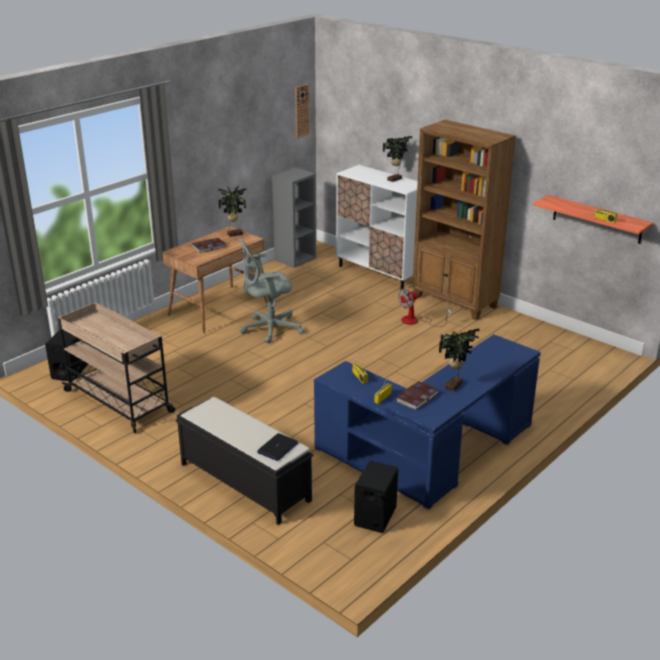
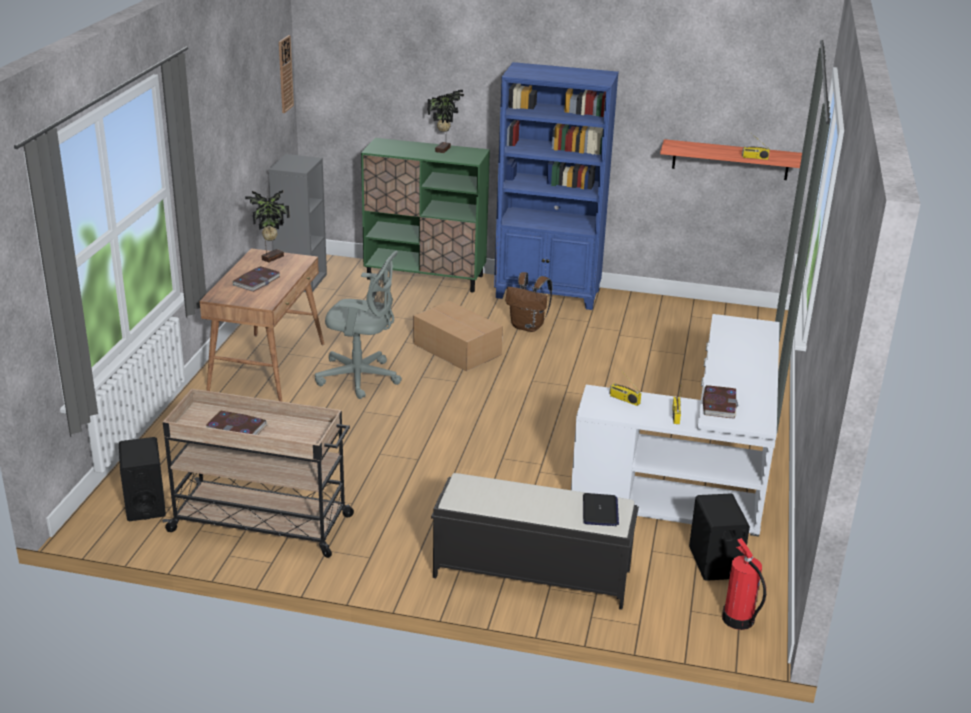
camera: 30 degrees left, 0 degrees up
(100, 332) = (236, 428): none -> book
(268, 329) = (361, 378): grey office chair -> grey office chair turned 120 degrees counterclockwise
(350, 324) = (456, 348): none -> cardboard box
(350, 560) = (738, 620): none -> fire extinguisher
(379, 273) = (425, 277): white cabinet -> green cabinet
(416, 321) = (528, 327): fan -> brown backpack
(430, 454) = (698, 475): blue desk -> white desk
(455, 302) = (548, 294): brown bookcase -> blue bookcase
(455, 386) = (741, 381): potted plant -> none

